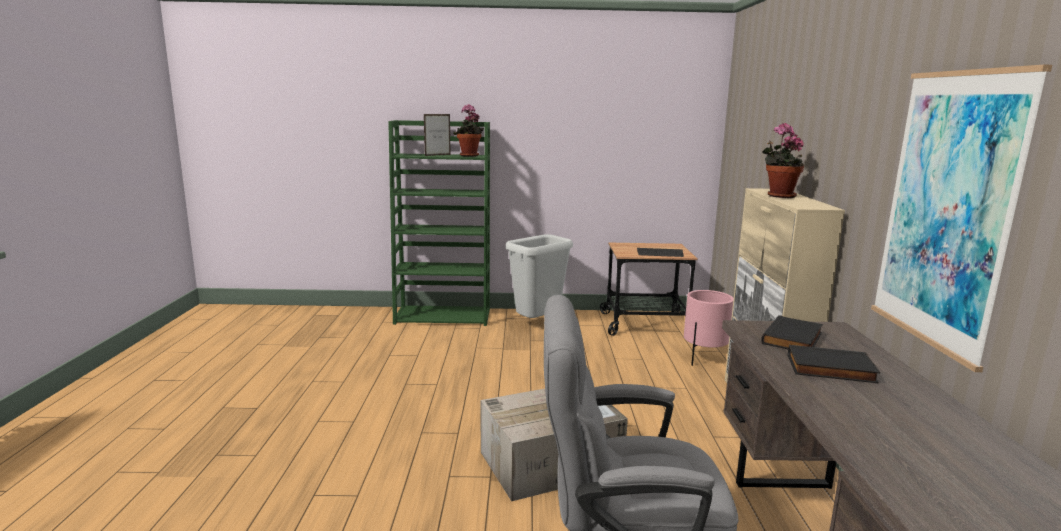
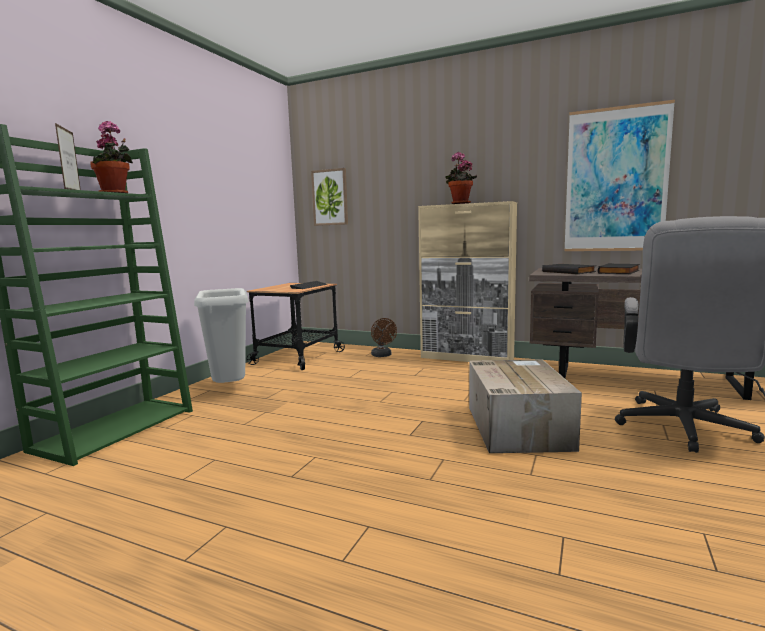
camera: 65 degrees left, 5 degrees down
(704, 359) = (382, 355): pink planter -> brown fan
(737, 153) = (330, 197): none -> picture

